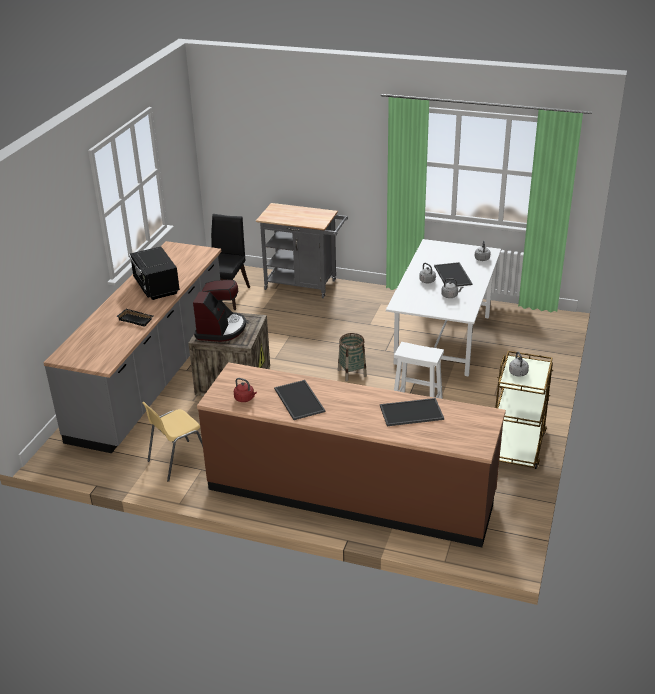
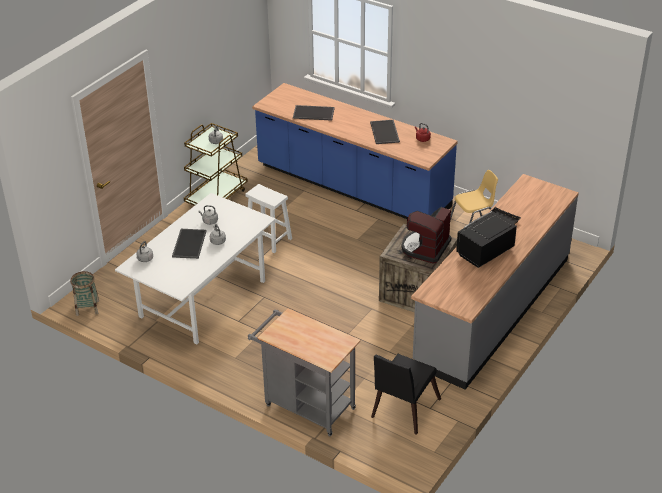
camera: 165 degrees left, 5 degrees up
(156, 287) = (484, 252): black microwave -> black microwave turned 120 degrees counterclockwise
(350, 492) = (352, 187): brown counter -> blue counter
(352, 373) = (306, 279): basket -> basket (87, 308)

